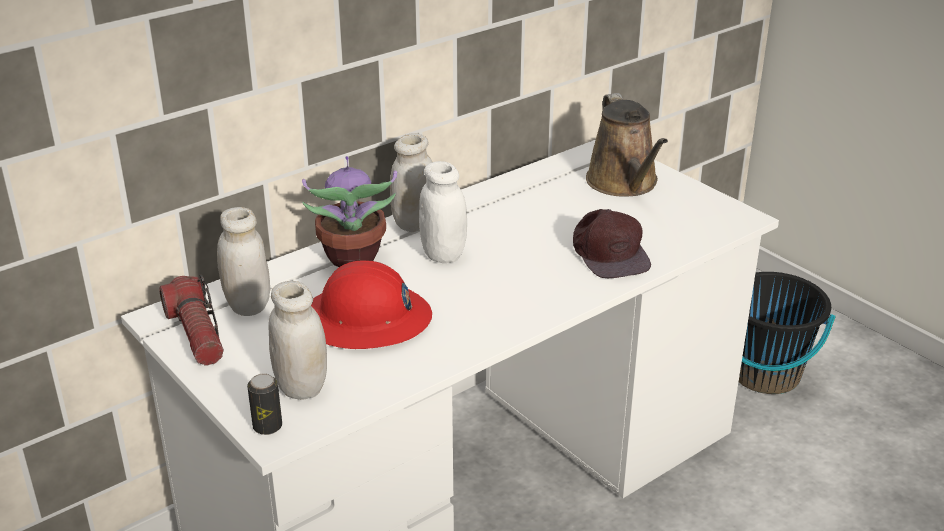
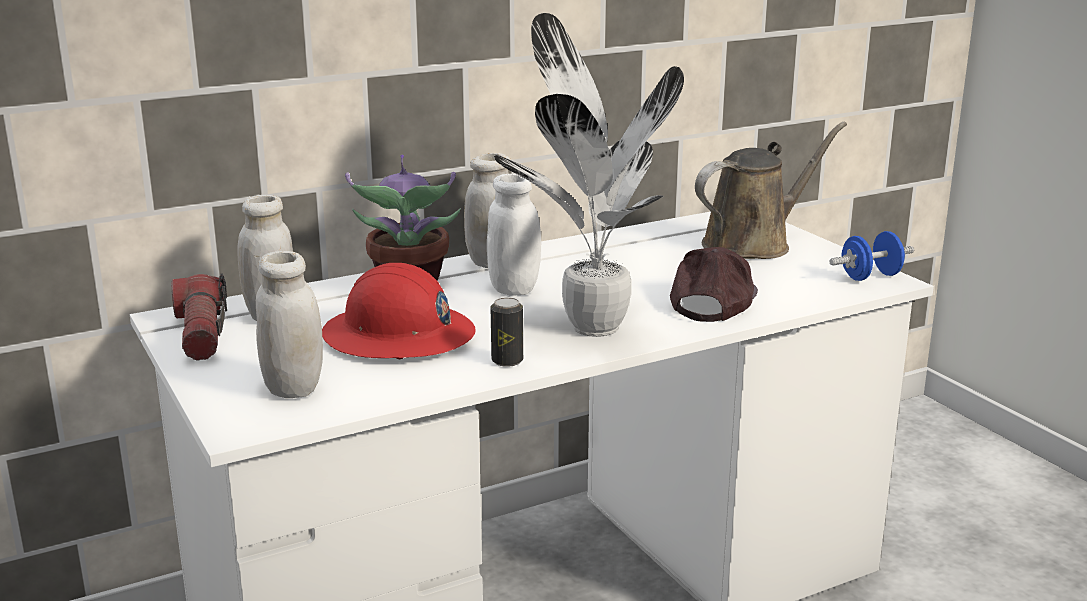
camera: 10 degrees right, 10 degrees down
(267, 426) = (235, 419): can -> can (507, 361)
(522, 291) = (592, 325): none -> potted plant
(609, 253) = (712, 300): brown cap -> brown cap turned 150 degrees counterclockwise
(624, 183) = (753, 244): brown watering can -> brown watering can turned 120 degrees counterclockwise
(728, 214) = (870, 277): none -> blue dumbbell
(765, 374) = (936, 515): black bucket -> none

